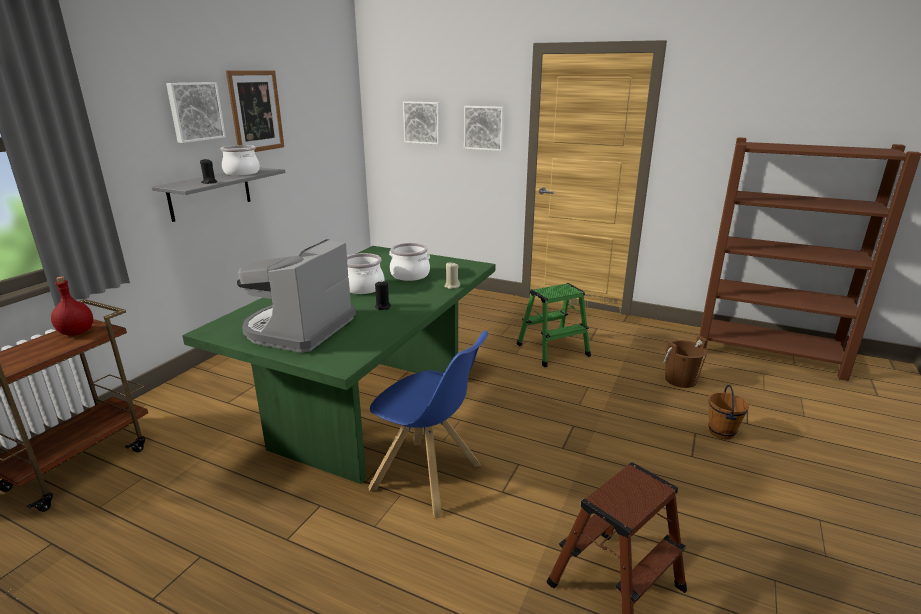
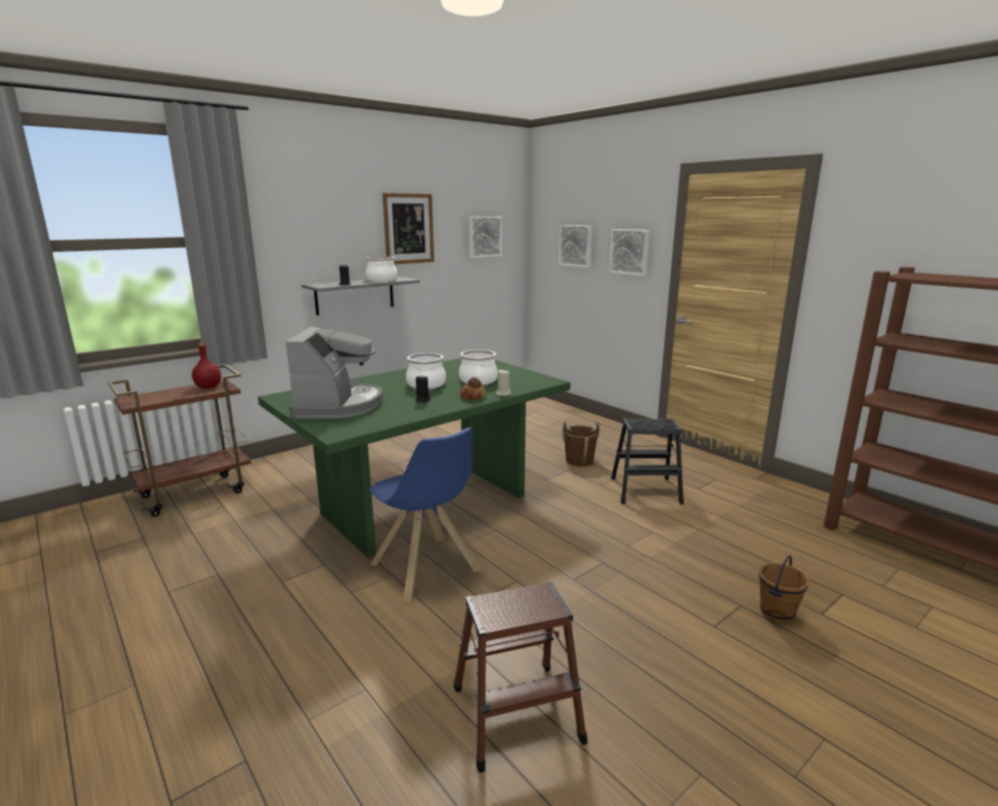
camera: 25 degrees right, 5 degrees down
(195, 111) = (349, 226): picture -> picture (484, 236)
(299, 329) = (338, 405): coffee machine -> coffee machine turned 135 degrees clockwise
(427, 294) = (472, 396): none -> bread
(553, 350) = (646, 490): green step ladder -> black step ladder
(680, 380) = (773, 550): brown bucket -> brown bucket (579, 461)

